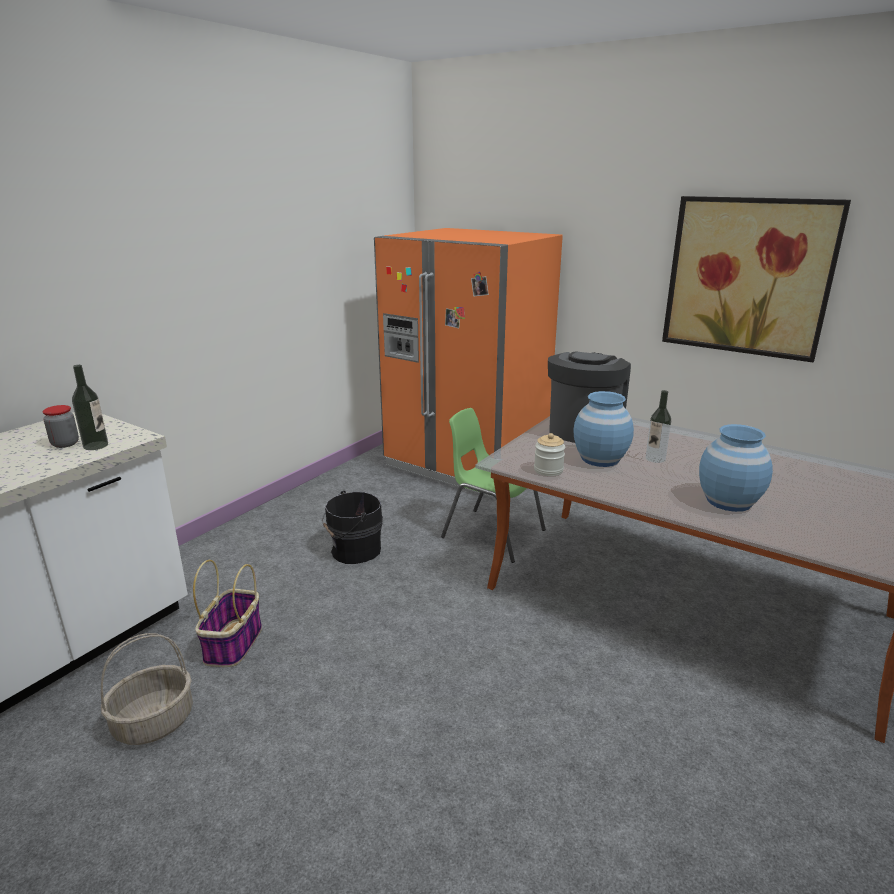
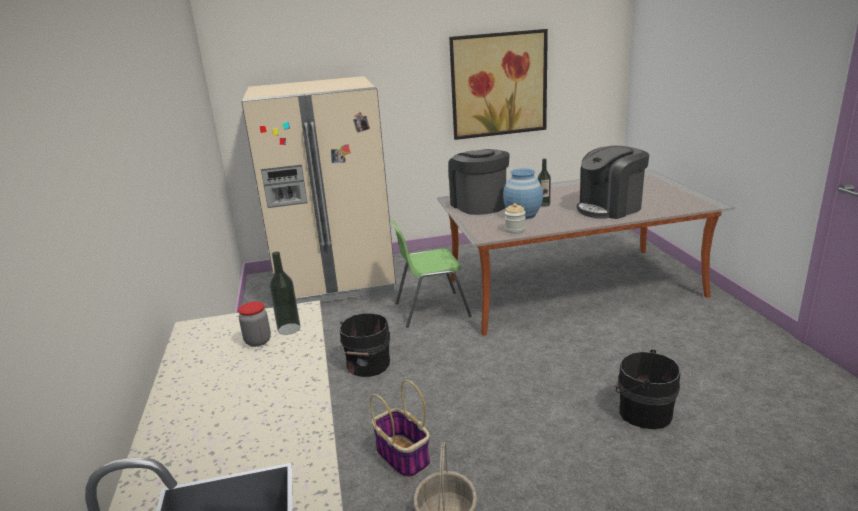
camera: 45 degrees left, 0 degrees up
(466, 463) = (335, 281): orange fridge -> beige fridge
(480, 793) = (642, 411): none -> black bucket
(728, 501) = (610, 208): blue vase -> coffee machine

